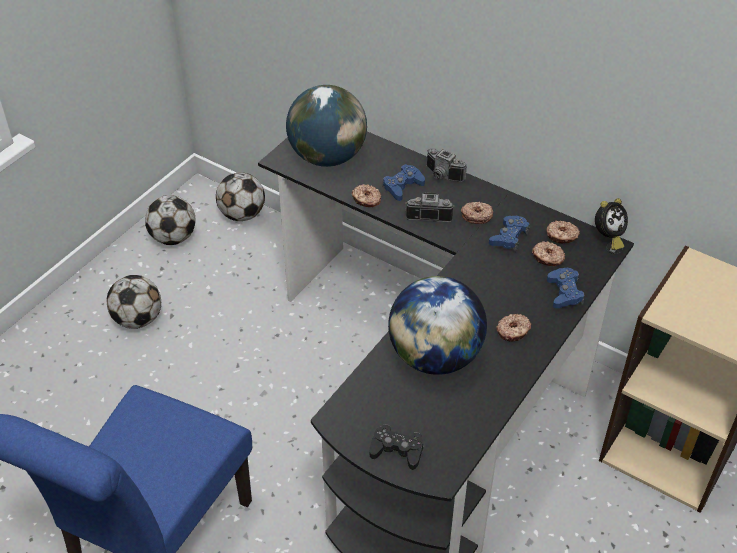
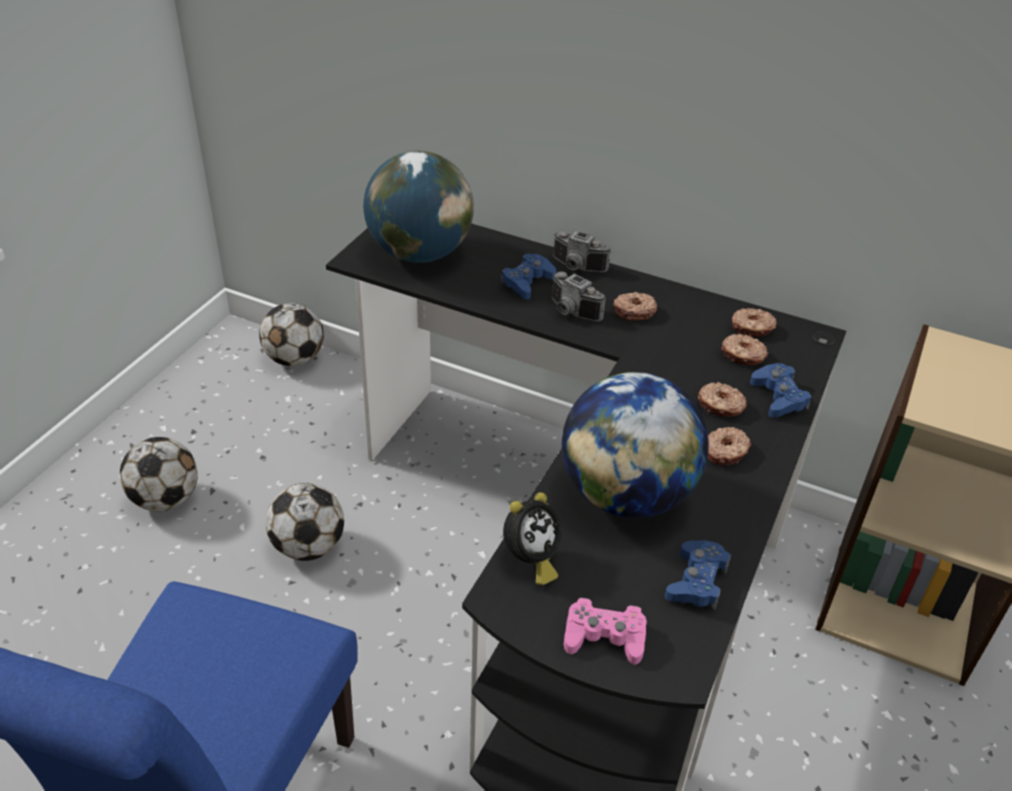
camera: 10 degrees left, 5 degrees down
(173, 238) = (206, 393): football -> football (308, 547)
(366, 200) = (482, 300): donut -> donut (720, 406)
(397, 450) = (604, 637): black game controller -> pink game controller
(429, 214) = (571, 312): camera -> camera turned 135 degrees counterclockwise
(509, 237) = (684, 334): blue game controller -> blue game controller (696, 581)
(608, 238) = (812, 326): alarm clock -> alarm clock (530, 560)

